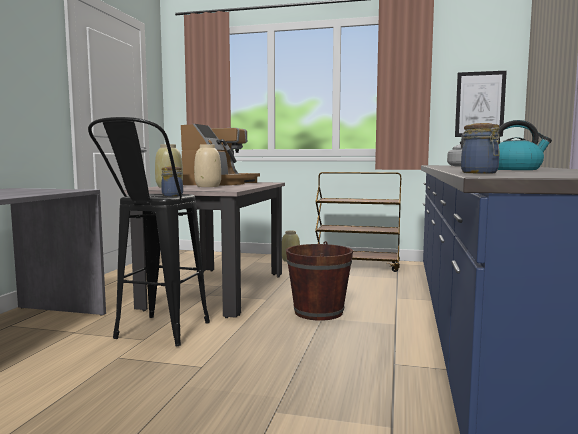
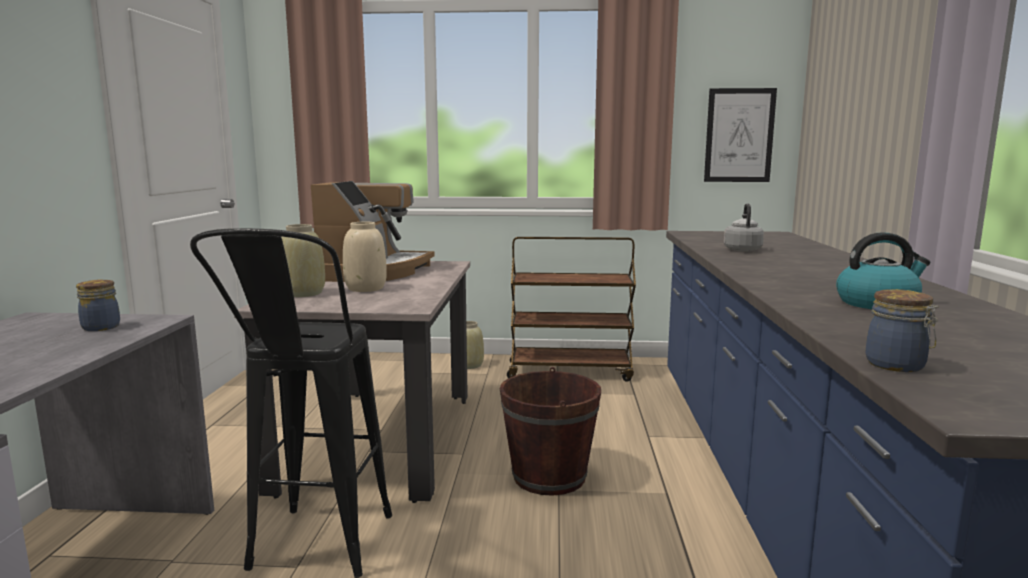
camera: 10 degrees left, 5 degrees up
(171, 195) = (331, 333): jar -> jar (99, 327)

